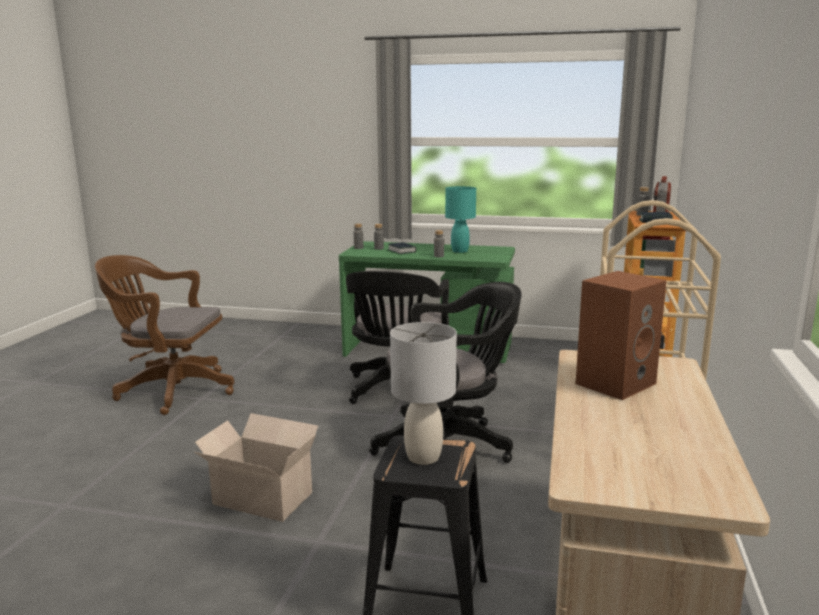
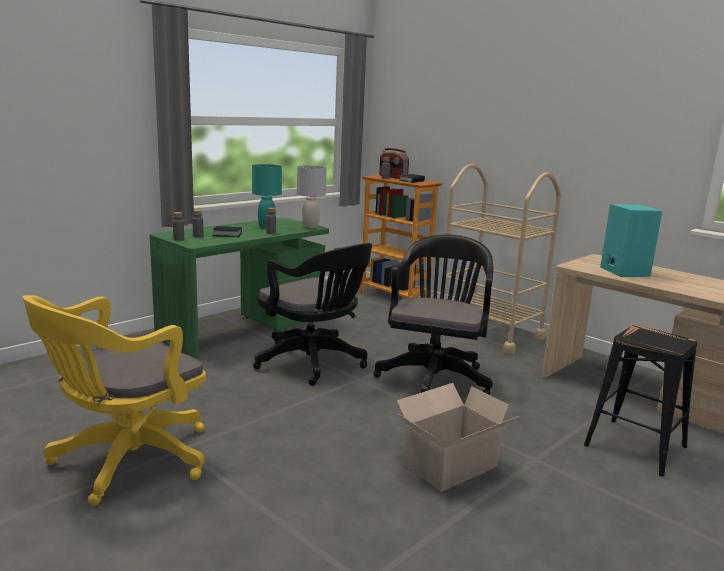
camera: 60 degrees left, 0 degrees up
(171, 390) = (125, 462): brown office chair -> yellow office chair
(422, 457) = (653, 339): grey table lamp -> grey table lamp (310, 227)
(615, 383) = (623, 271): brown speaker -> turquoise speaker

